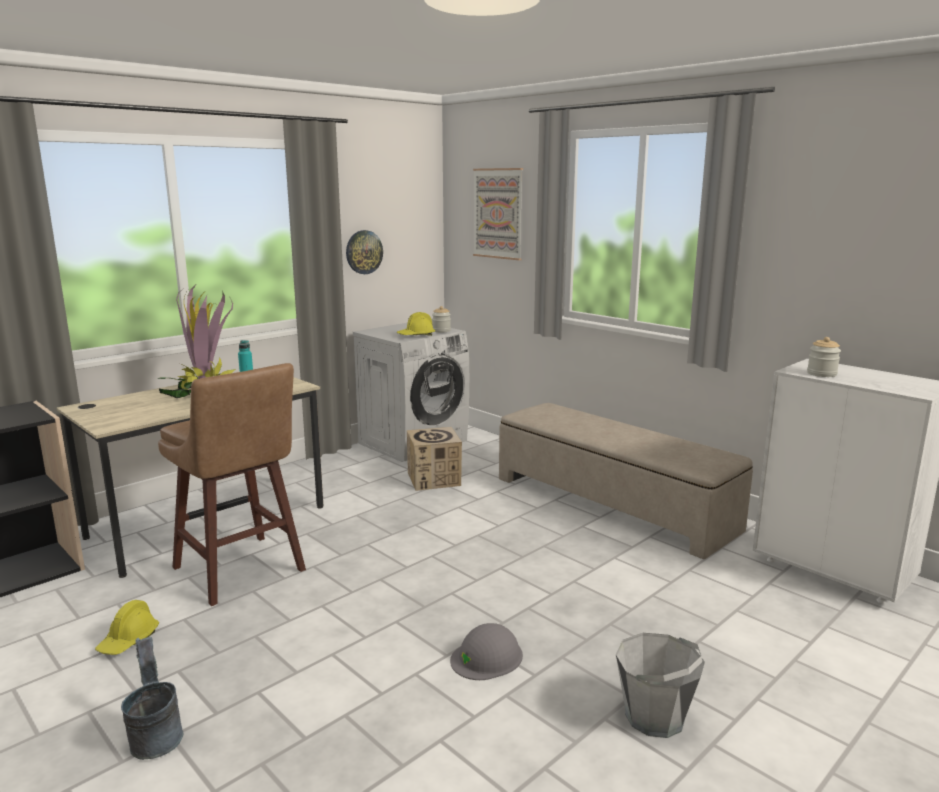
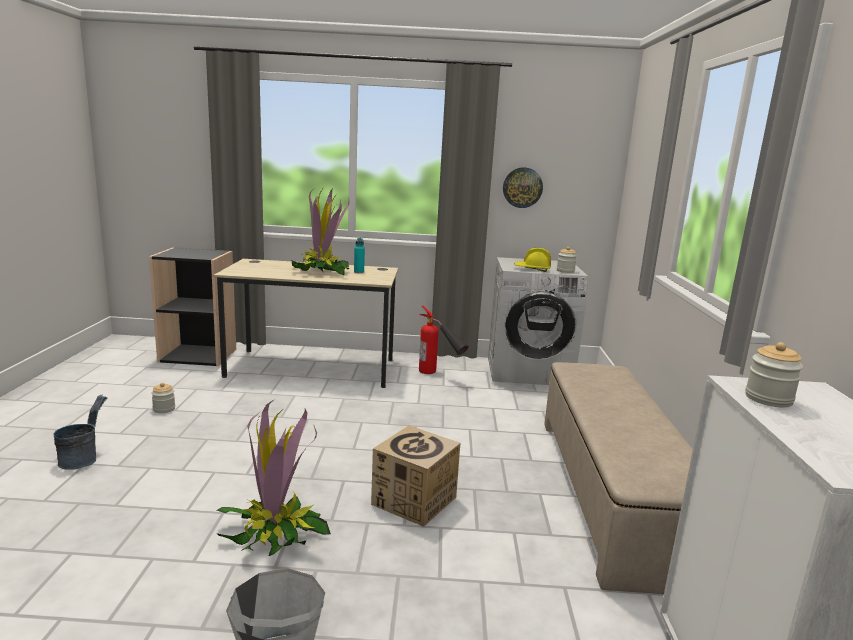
camera: 45 degrees right, 0 degrees up
(129, 640) = (164, 409): yellow hard hat -> jar
(241, 571) = (271, 402): brown stool -> none
(348, 476) = (439, 376): none -> fire extinguisher
(434, 479) = (493, 403): cardboard box -> cardboard box (414, 501)
(487, 657) = (275, 533): grey hard hat -> potted plant
(498, 213) = (651, 160): picture -> none

